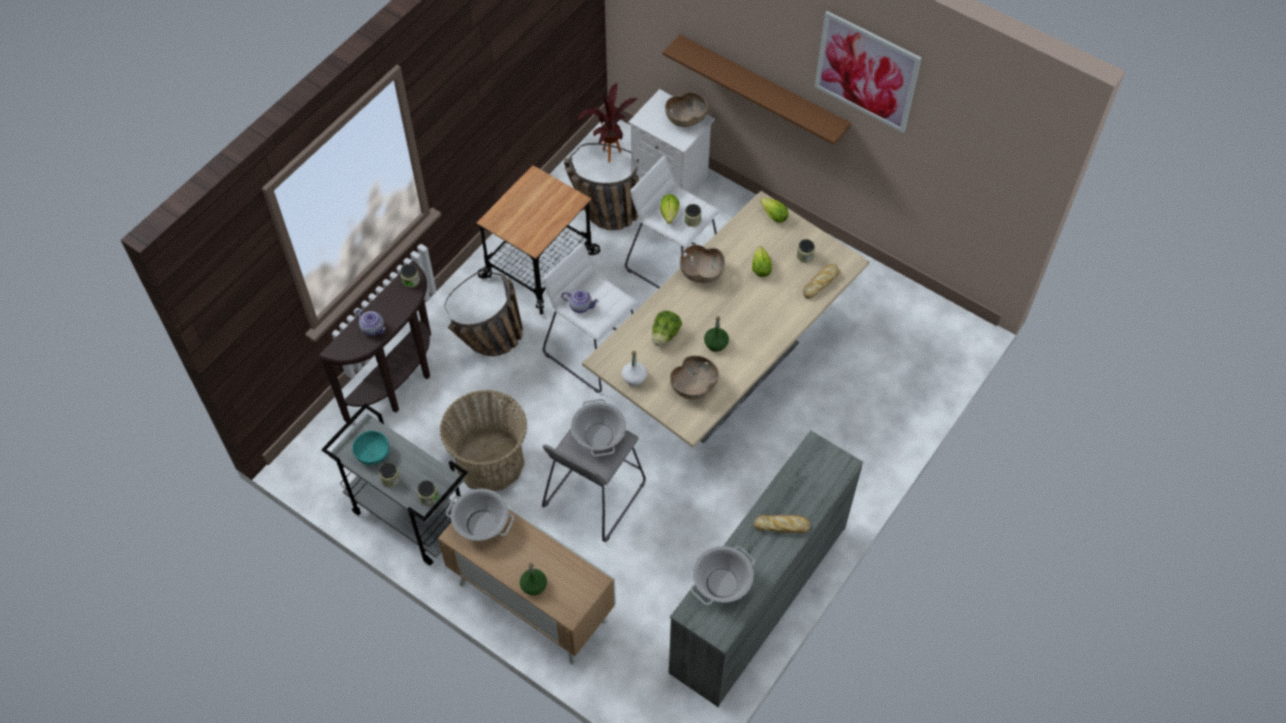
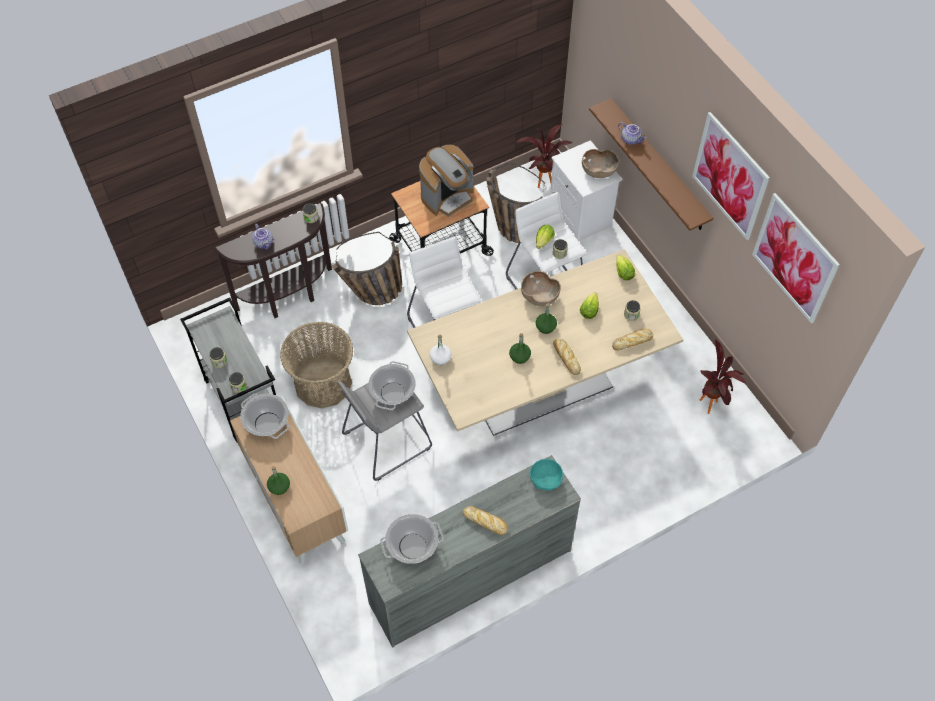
camera: 25 degrees right, 0 degrees up
(373, 454) = (217, 338): turquoise bowl -> turquoise bowl (545, 480)
(541, 204) = (447, 197): none -> coffee machine
(580, 306) = (434, 287): teapot -> teapot (631, 139)
(665, 335) = (483, 334): lettuce -> none
(694, 386) = (483, 383): brown bowl -> none
(725, 302) = (545, 327): none -> green bottle
(763, 325) = (566, 357): none -> bread
(904, 318) = (712, 402): none -> potted plant
(970, 132) = (794, 258): none -> picture

